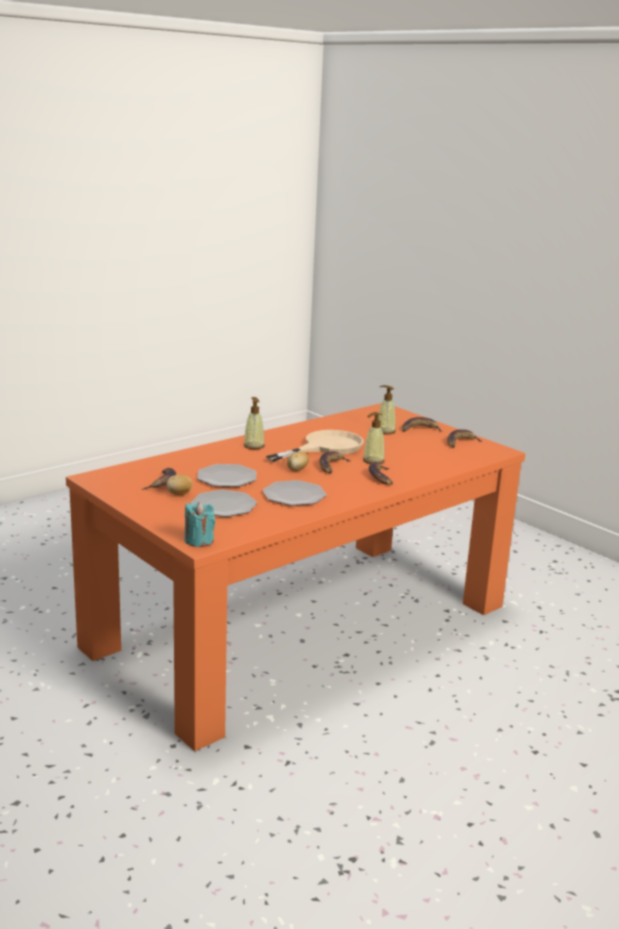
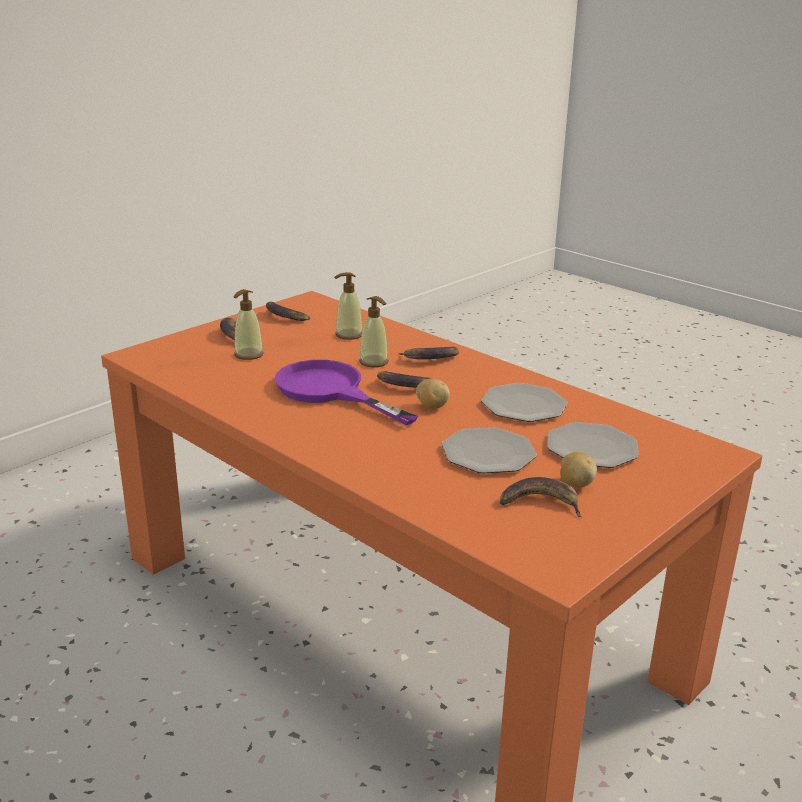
camera: 95 degrees left, 5 degrees up
(199, 540) = (712, 455): turquoise candle -> none
(254, 446) = (340, 441): soap dispenser -> soap dispenser (348, 335)
(325, 447) = (330, 391): beige frying pan -> purple frying pan

